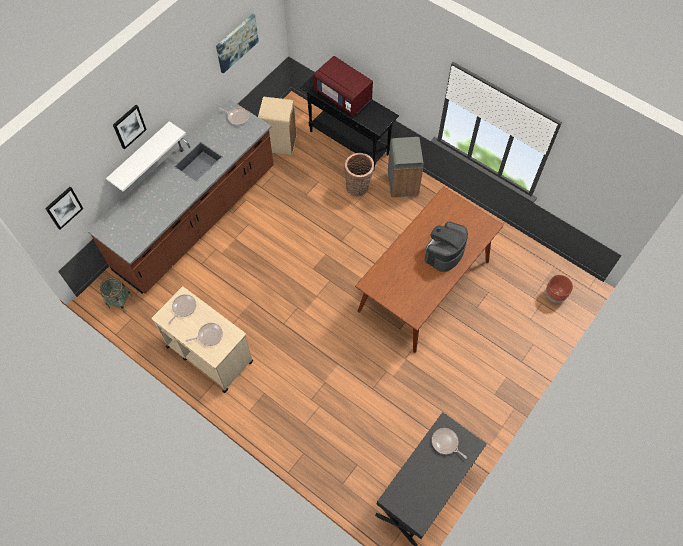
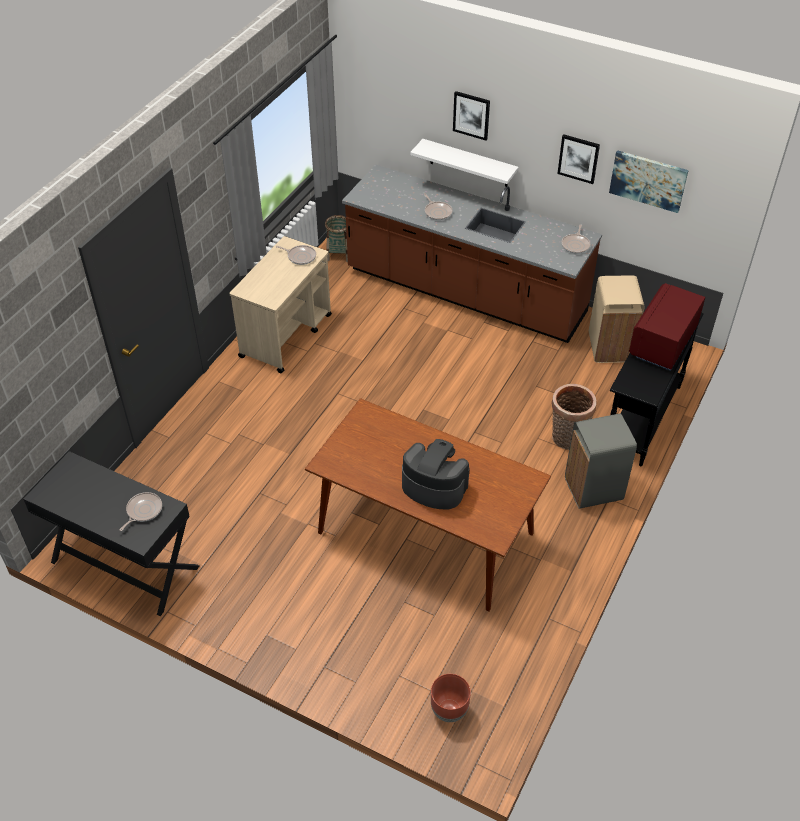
camera: 80 degrees right, 15 degrees down
(63, 207) = (370, 113): picture -> picture (578, 158)
(209, 335) = (268, 282): frying pan -> frying pan (437, 212)

